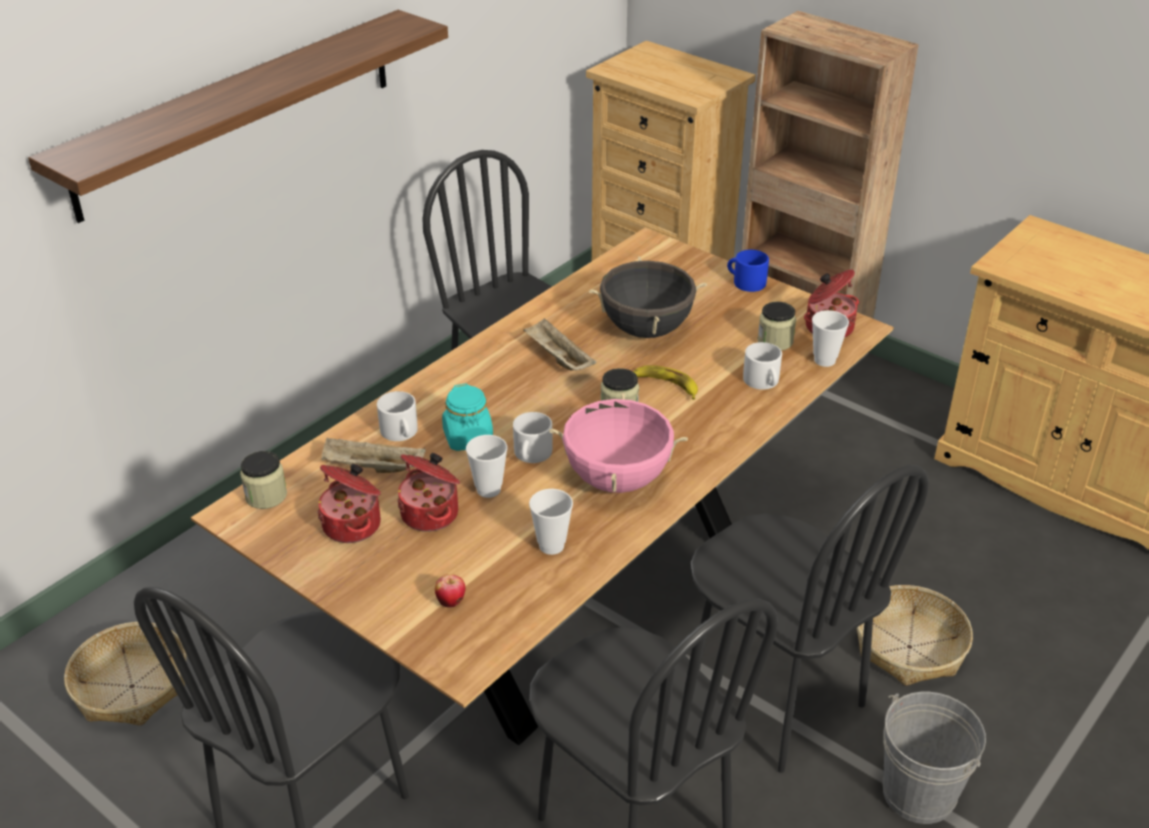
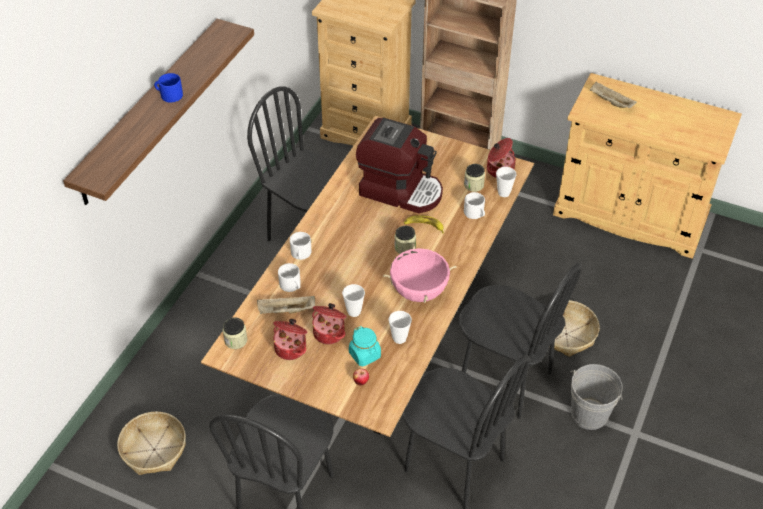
camera: 15 degrees left, 10 degrees up
(468, 438) = (330, 281): turquoise jar -> turquoise jar (365, 355)
(531, 454) = (368, 285): white mug -> white mug (300, 254)
(558, 358) = (359, 219): beige tray -> beige tray (610, 102)
(646, 329) = (401, 190): black cooking pot -> coffee machine
(745, 282) = (445, 146): blue mug -> blue mug (169, 95)

